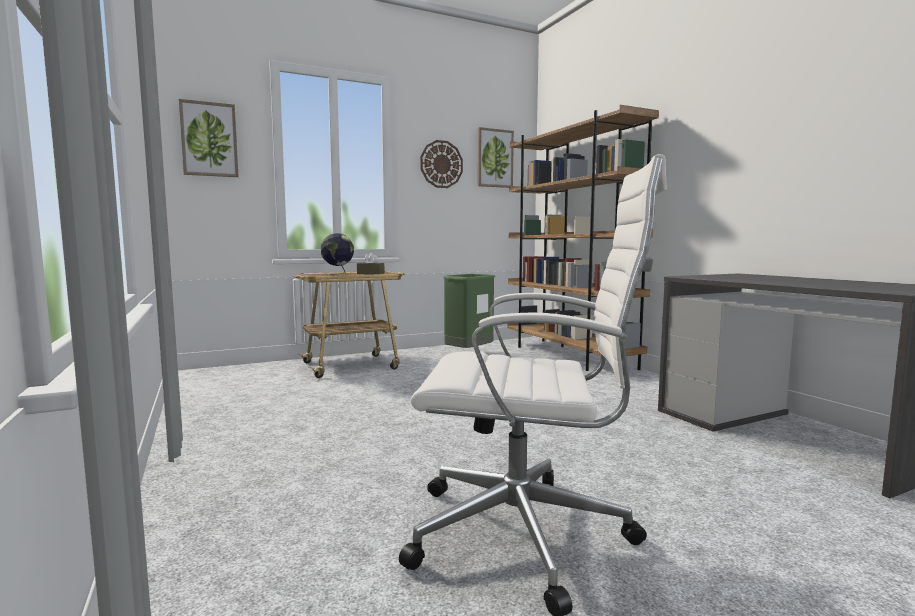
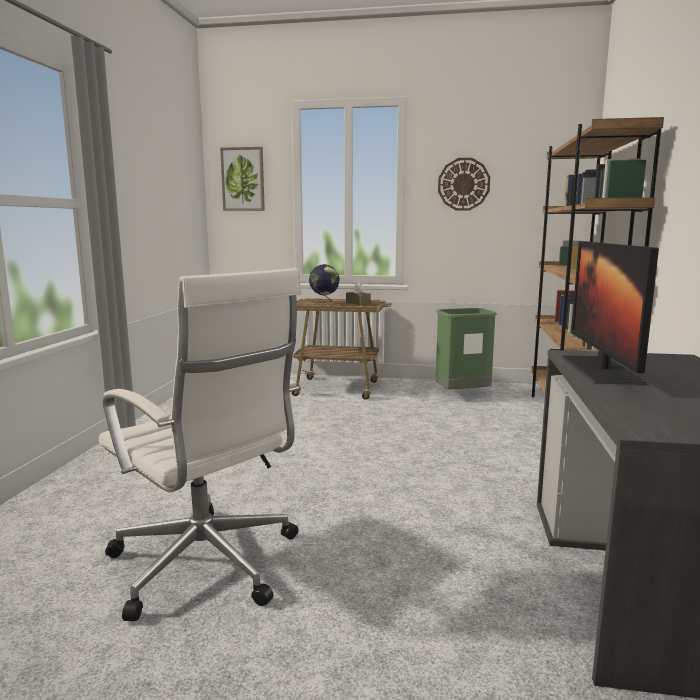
camera: 35 degrees right, 5 degrees up
(494, 158) = (534, 172): picture -> none
(741, 279) = (600, 370): none -> monitor

